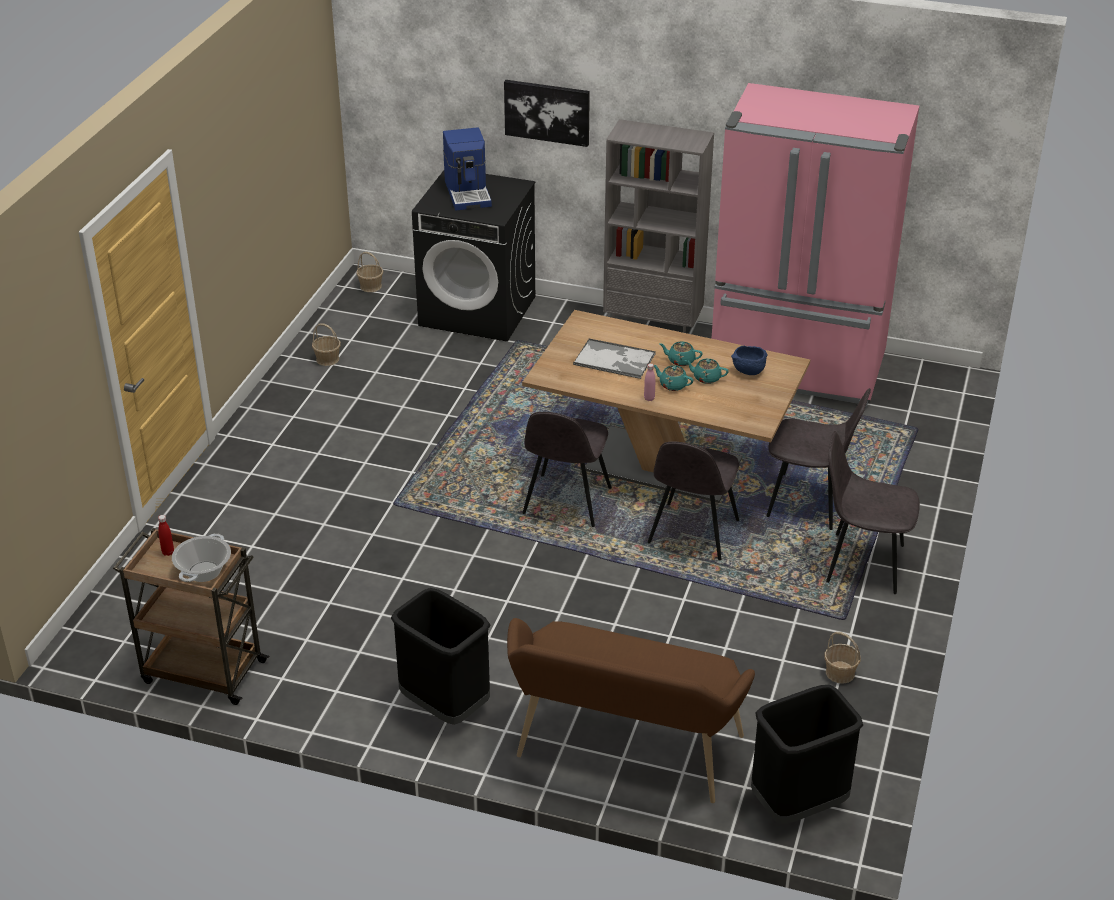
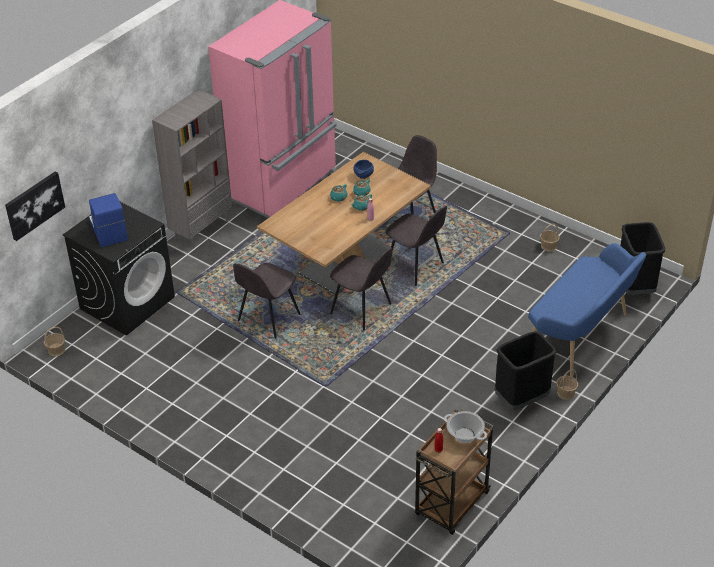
camera: 70 degrees left, 5 degrees up
(327, 359) = (138, 389): basket -> basket (565, 393)
(468, 193) = (108, 230): coffee machine -> coffee machine turned 120 degrees counterclockwise
(547, 112) = (111, 148): picture -> picture (34, 205)
(615, 360) = (323, 222): tray -> none
(623, 752) = (581, 337): brown bench -> blue bench
(862, 563) = (468, 213): grey chair -> grey chair (268, 318)

